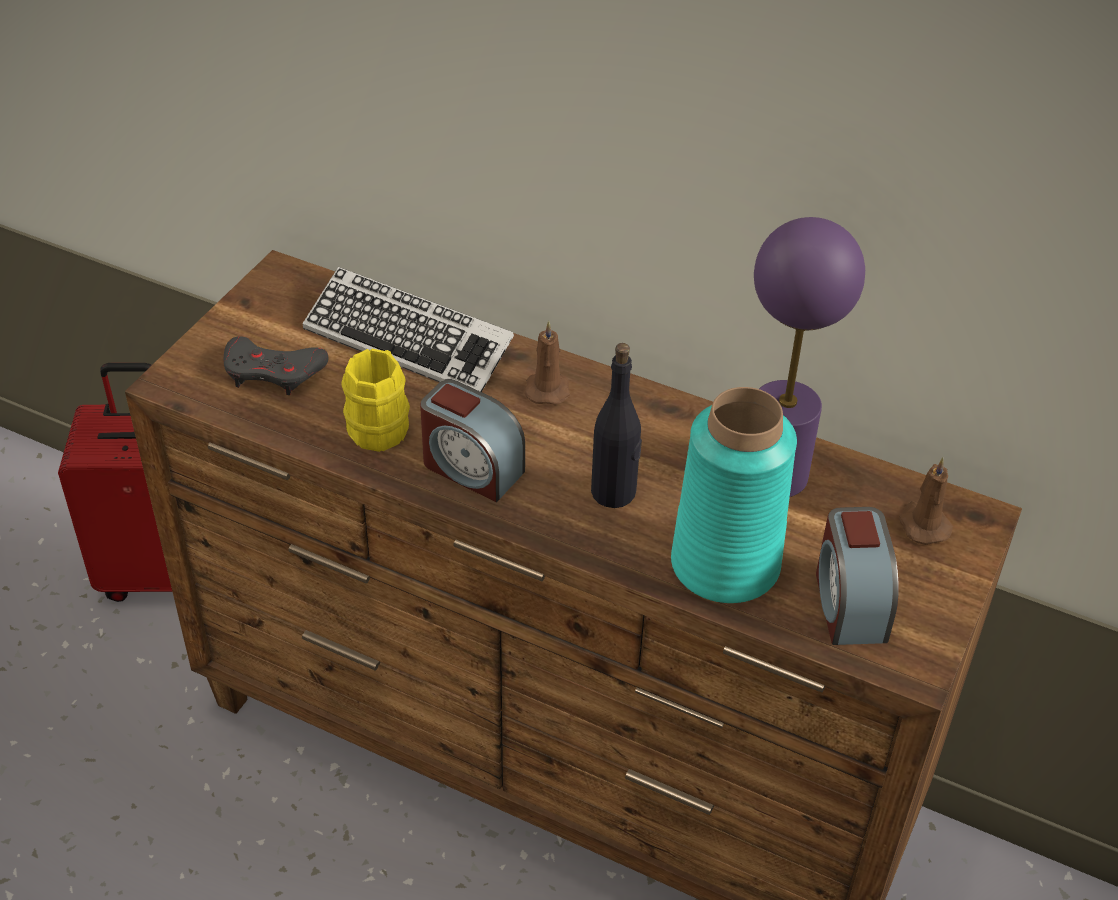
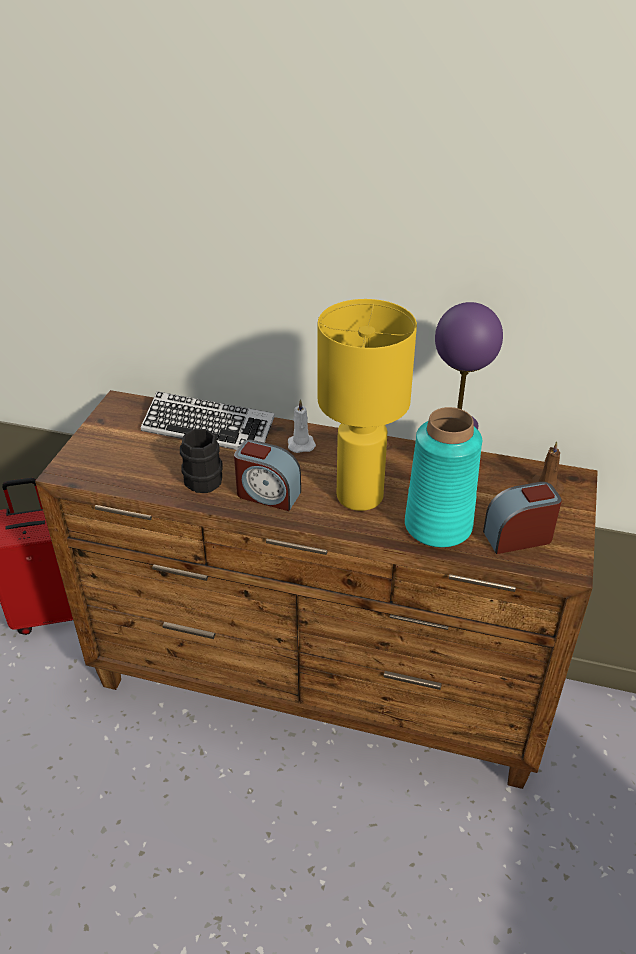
camera: 10 degrees left, 5 degrees down
(273, 372) = (128, 457): grey game controller -> none
(381, 422) = (204, 476): yellow mug -> black mug
(547, 388) = (300, 444): brown candle -> white candle
(614, 492) = (359, 495): black bottle -> yellow table lamp
(849, 603) = (518, 536): alarm clock -> alarm clock turned 90 degrees clockwise

